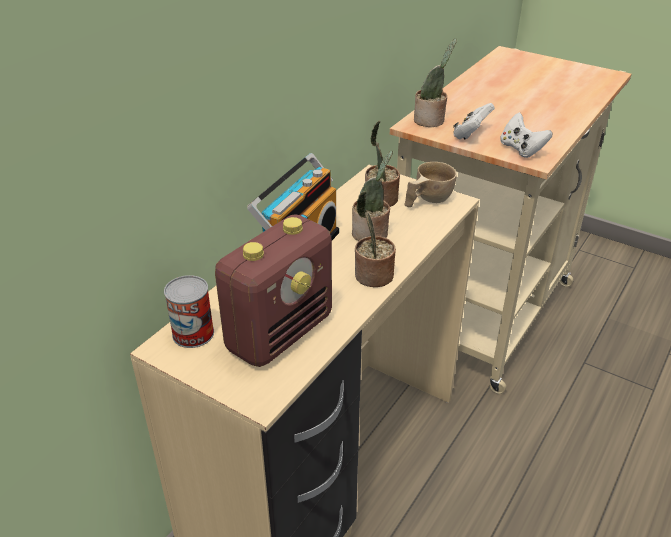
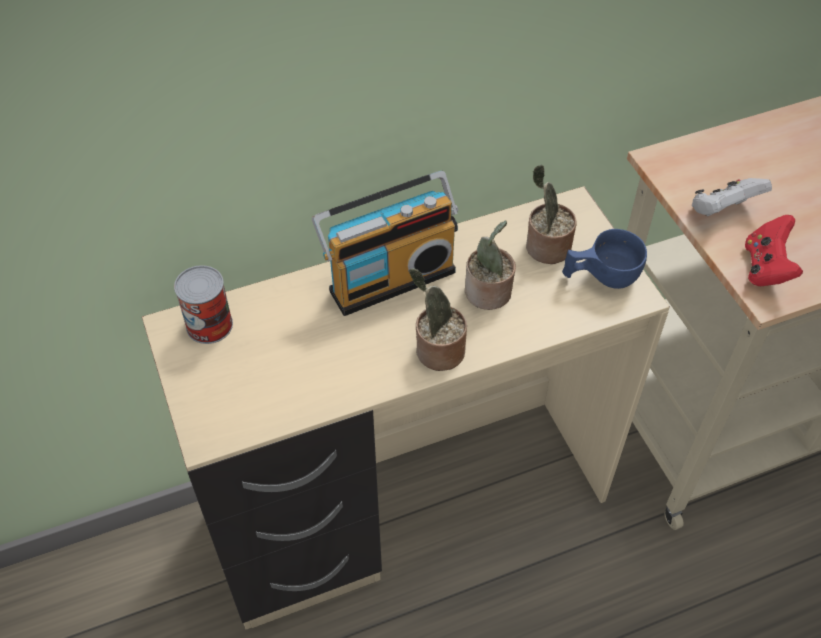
camera: 35 degrees right, 15 degrees up
(280, 332) = (286, 370): radio -> none
(427, 200) = (600, 277): beige cup -> blue cup
(431, 121) = (693, 163): potted plant -> none
(521, 149) = (766, 267): white game controller -> red game controller

